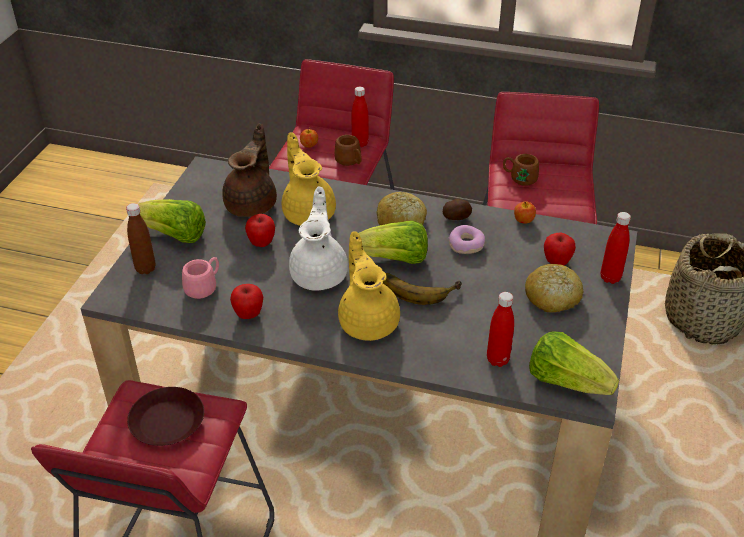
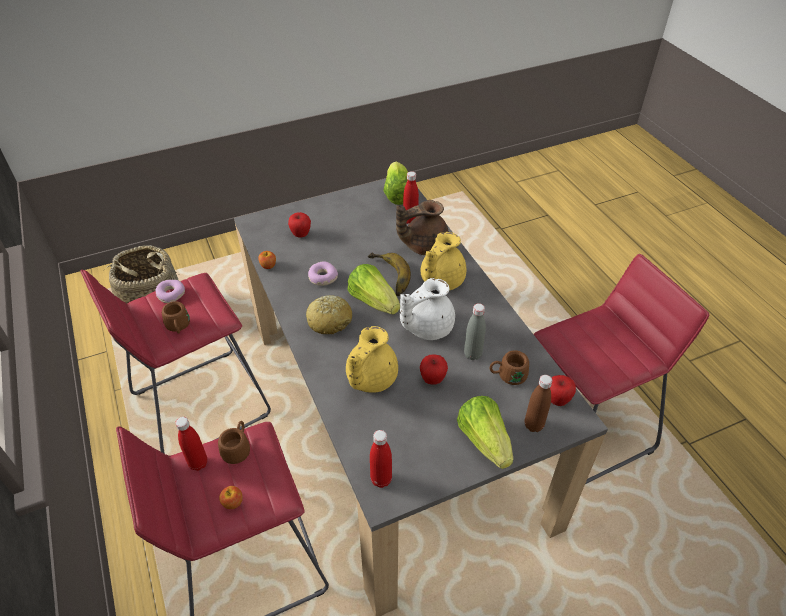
camera: 130 degrees left, 5 degrees up
(168, 421) = (591, 349): brown plate -> none
(204, 287) = (507, 376): pink mug -> brown mug
(248, 314) = (501, 335): apple -> apple (557, 400)
(252, 204) = (395, 421): brown teapot -> brown teapot (423, 245)
(253, 281) = (472, 354): none -> grey bottle
(456, 218) = (296, 297): potato -> none
(552, 297) = (336, 223): bread -> none
(572, 189) = (171, 294): none -> donut
(610, 278) = (295, 210): red bottle -> red bottle (381, 479)

